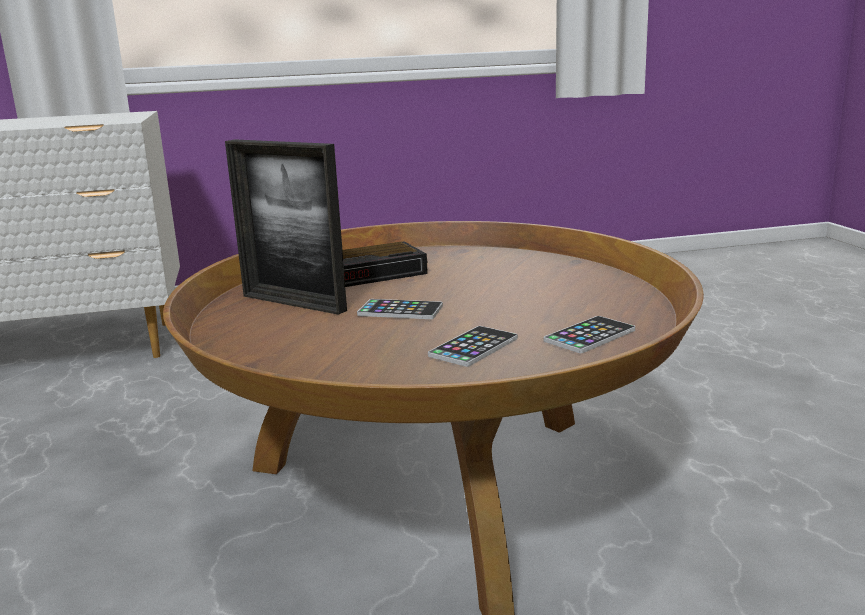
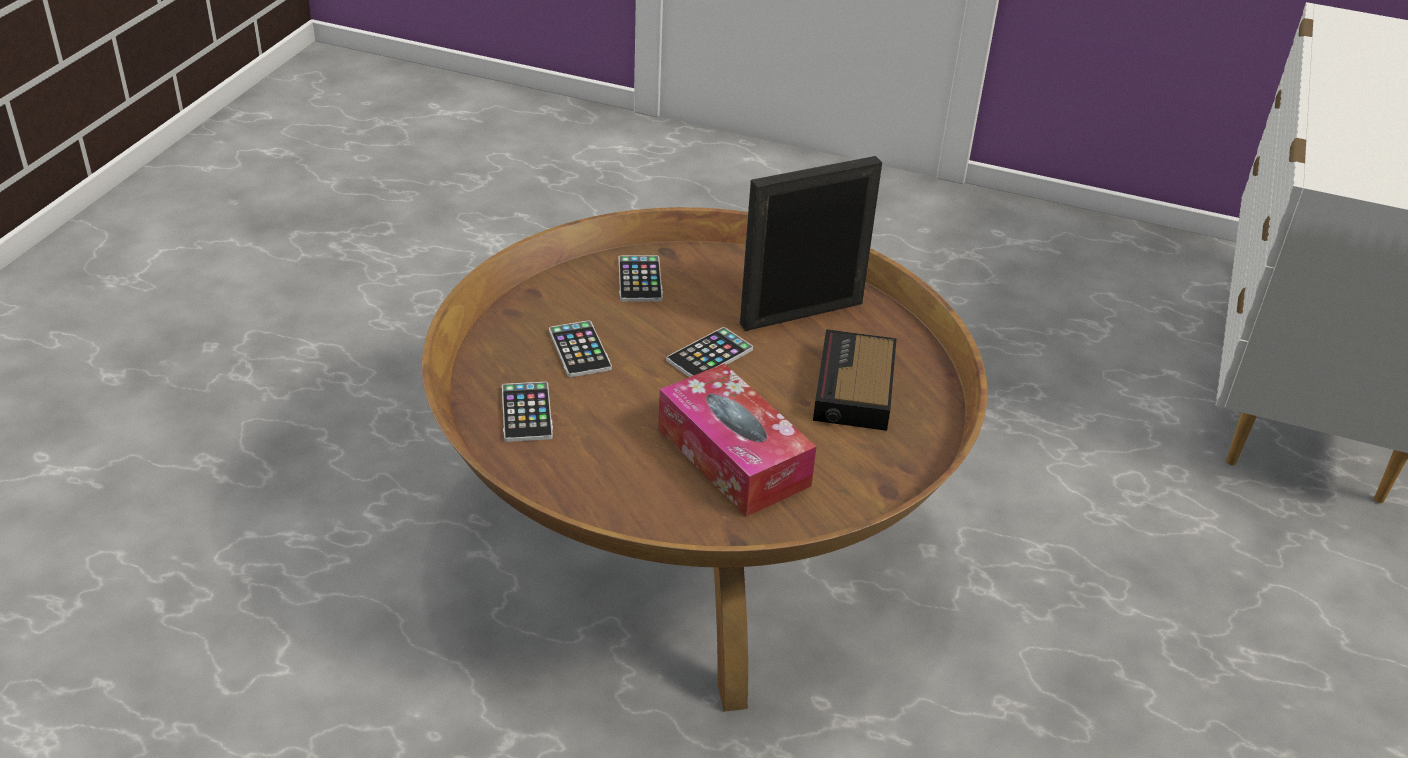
camera: 120 degrees right, 20 degrees up
(318, 362) = (640, 280): none -> phone
(504, 279) = (733, 457): none -> tissue box

